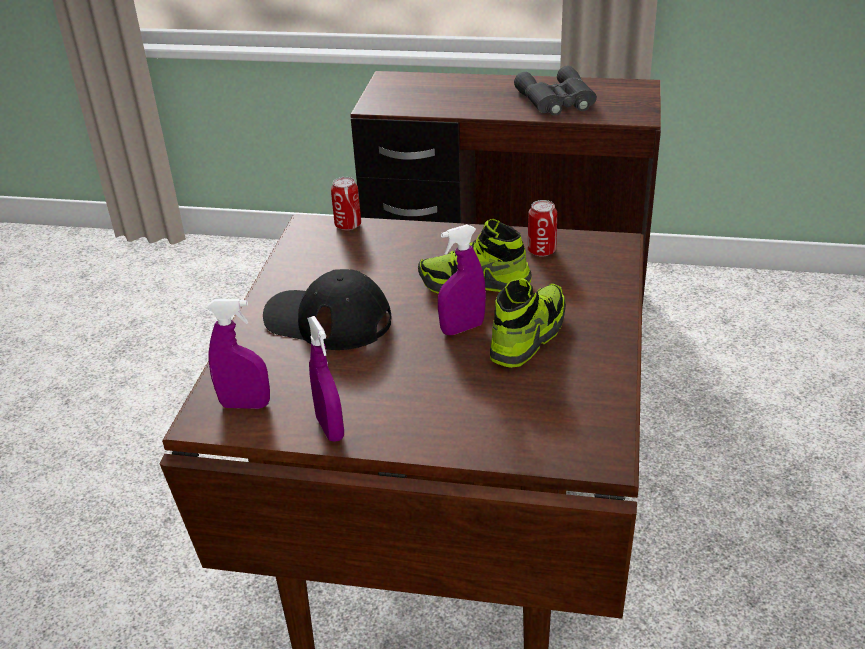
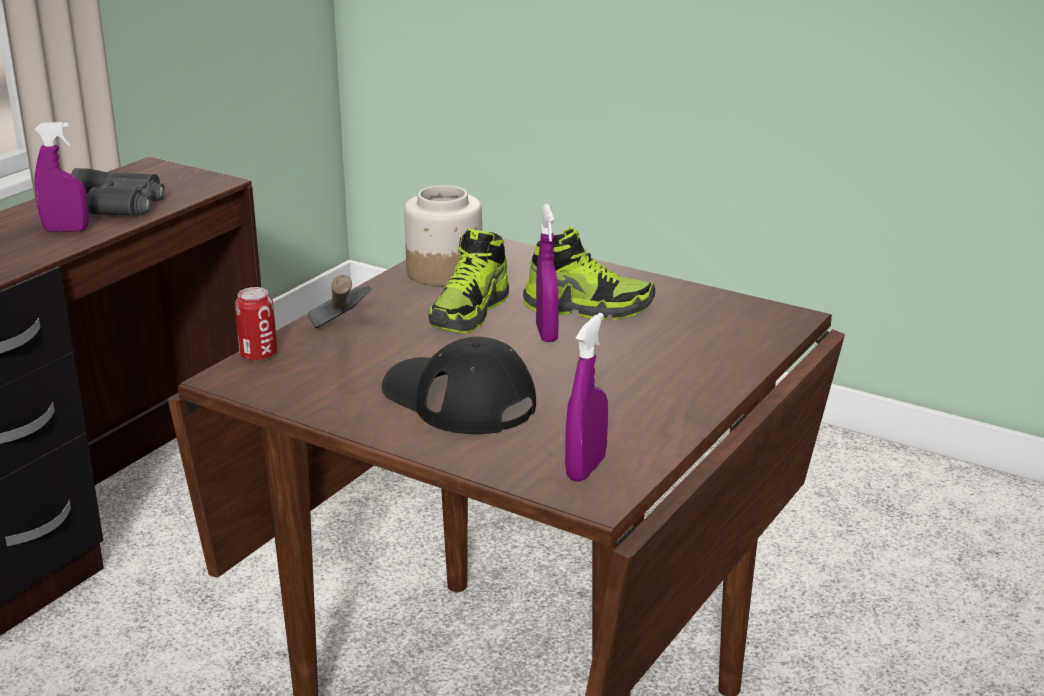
camera: 70 degrees left, 10 degrees down
(327, 319) = (458, 398): black cap -> black cap turned 90 degrees clockwise
(330, 428) = (664, 426): purple spray bottle -> purple spray bottle (66, 230)
(364, 257) = (345, 358): none -> hammer
(528, 336) = (588, 308): shoe -> shoe turned 135 degrees clockwise
(541, 251) = (443, 272): can -> jar

